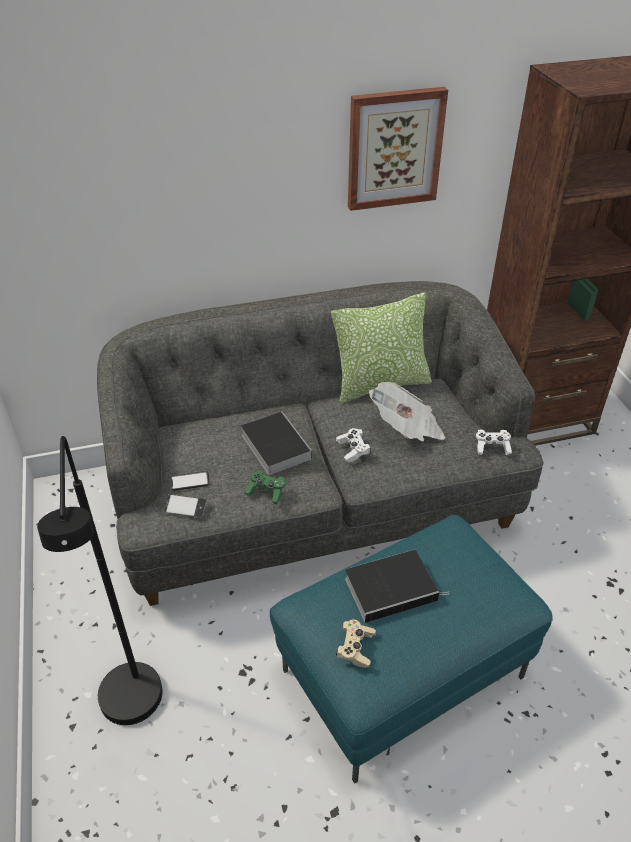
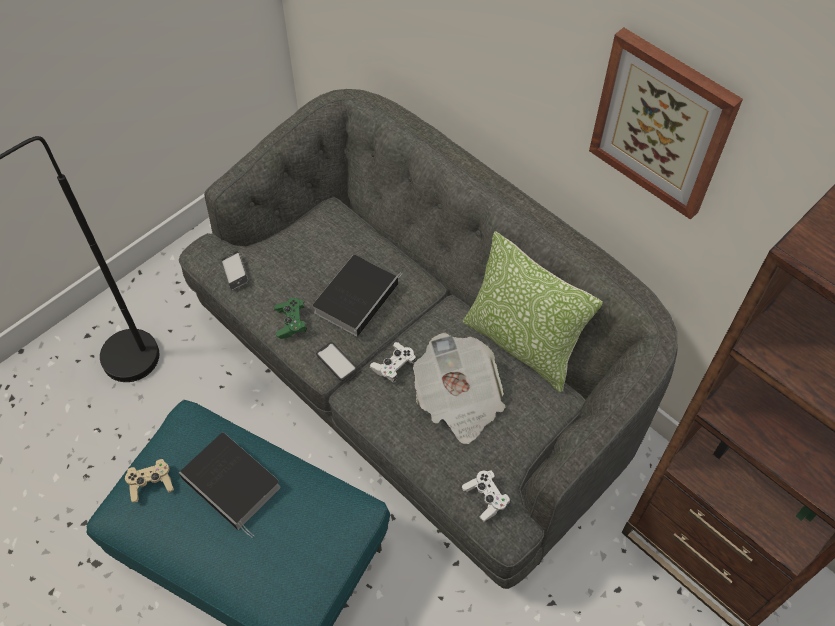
camera: 60 degrees right, 15 degrees up
(189, 481) = (269, 257): phone -> phone (336, 361)

